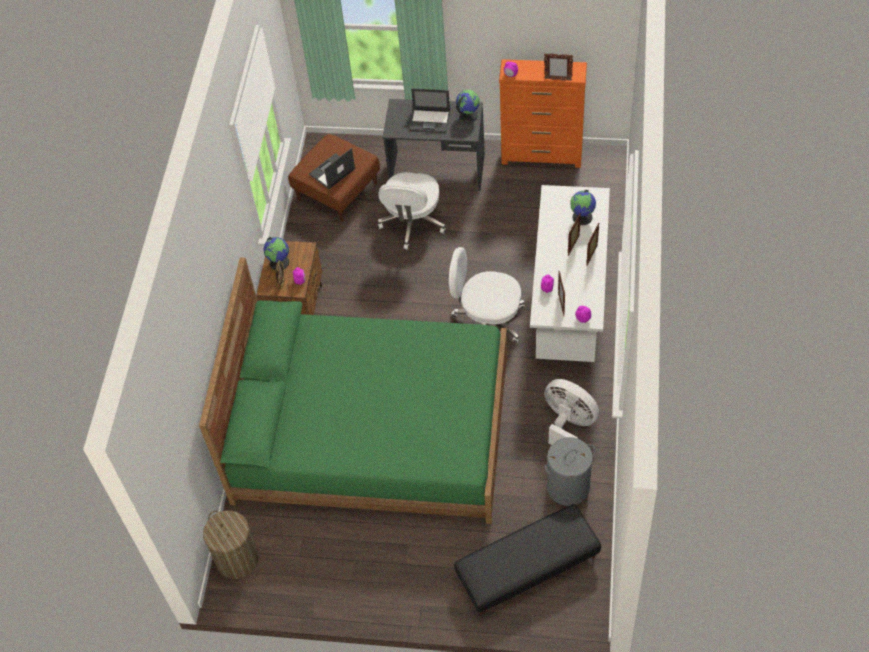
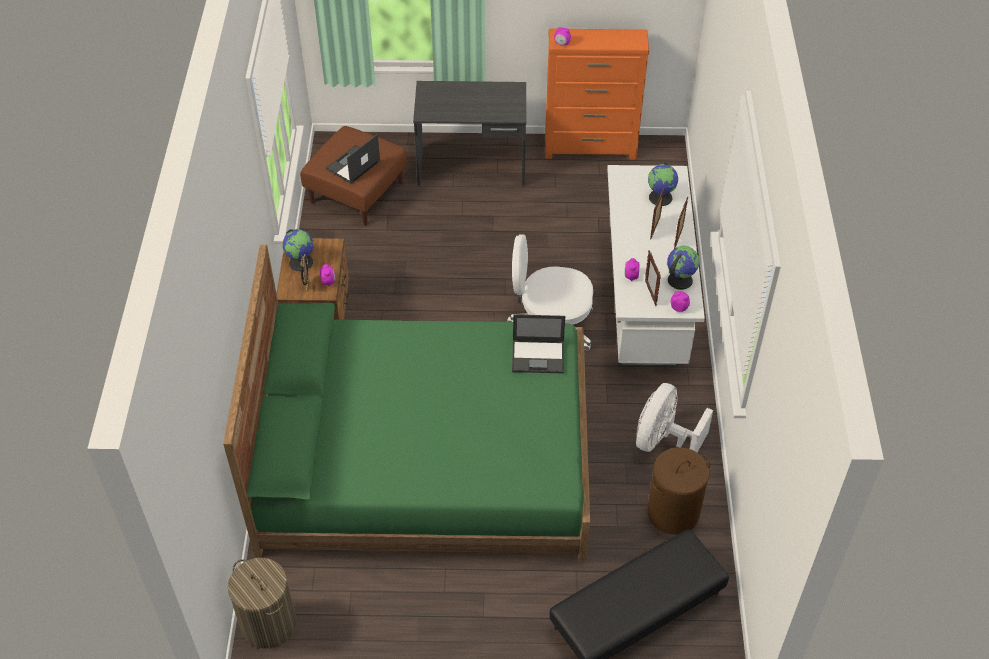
camera: 10 degrees left, 5 degrees down
(412, 223) = (449, 223): white office chair -> none
(430, 121) = (467, 102): laptop -> laptop (538, 356)
(468, 115) = (511, 96): globe -> globe (679, 280)
(557, 79) = (617, 47): picture frame -> none
(568, 424) = (663, 440): white fan -> white fan turned 90 degrees counterclockwise
(568, 487) = (672, 513): grey laundry basket -> brown laundry basket

